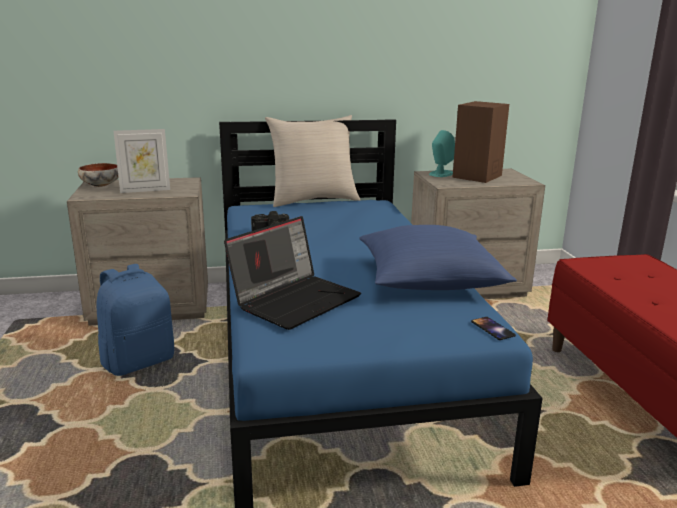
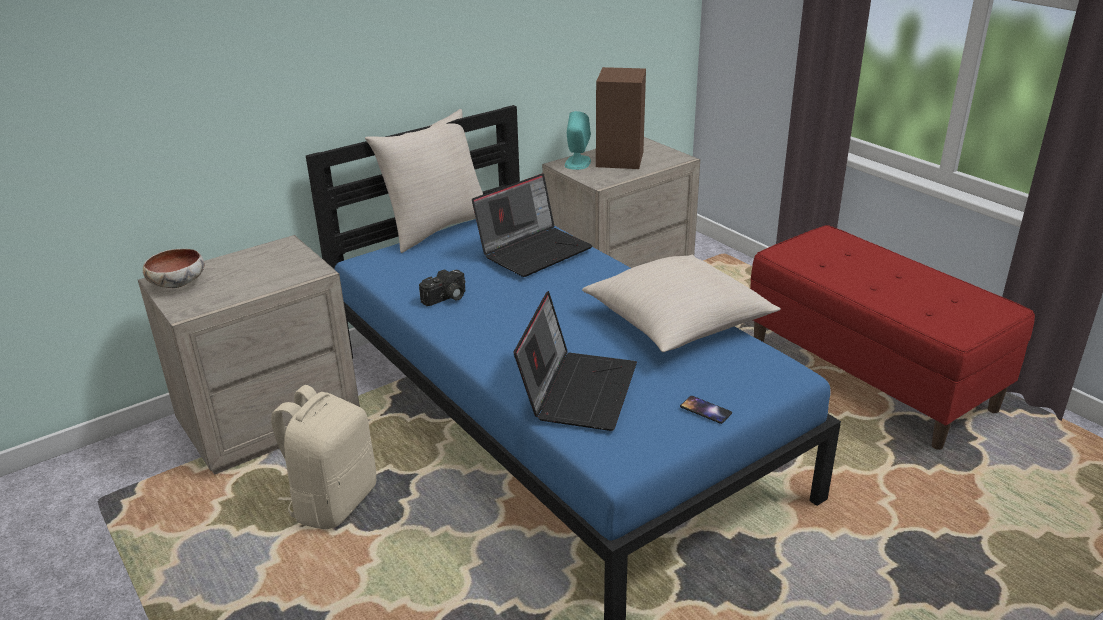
camera: 25 degrees left, 10 degrees up
(139, 361) = (333, 501): blue backpack -> beige backpack
(145, 190) = (253, 278): picture frame -> none
(365, 220) = (534, 250): none -> laptop
(429, 280) = (677, 322): blue pillow -> beige pillow
(492, 329) = (785, 368): phone -> phone (705, 410)

